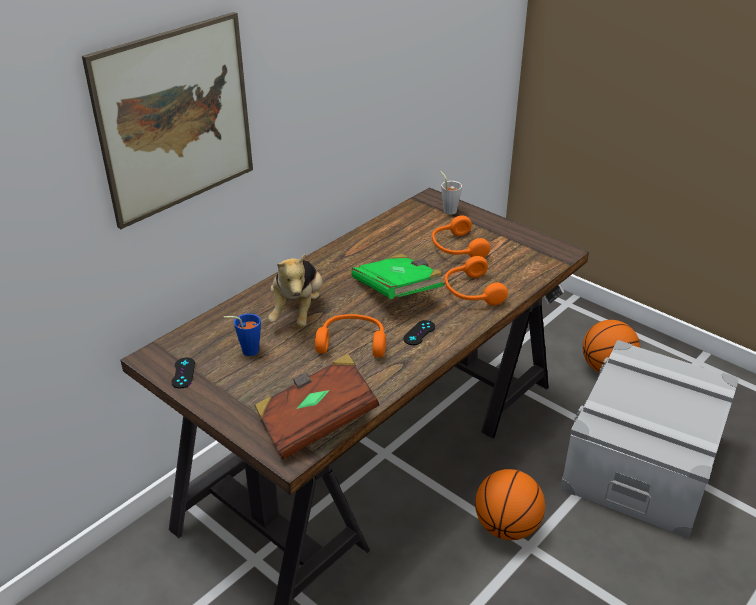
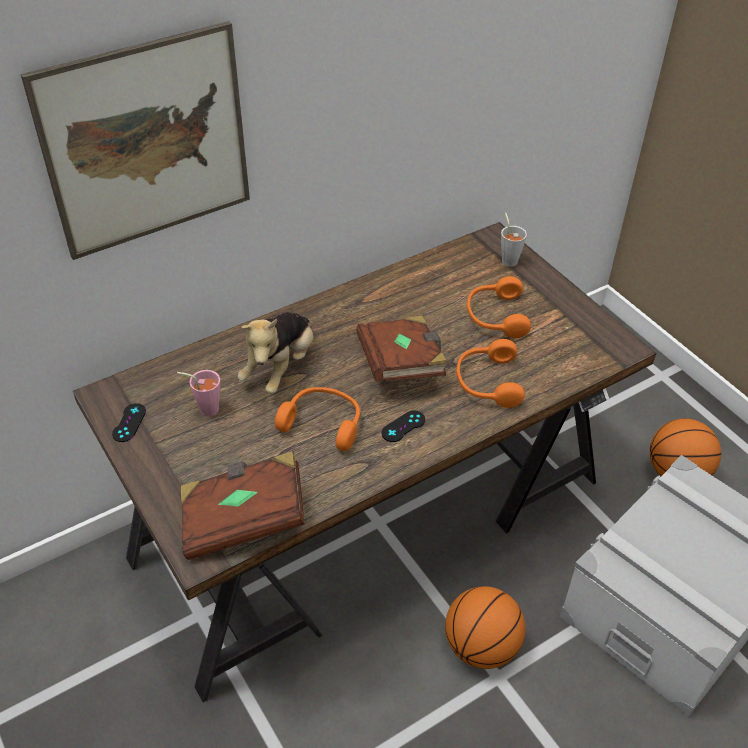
camera: 15 degrees right, 10 degrees up
(246, 351) = (205, 408): blue cup -> pink cup
(397, 292) = (401, 364): green book -> brown book

